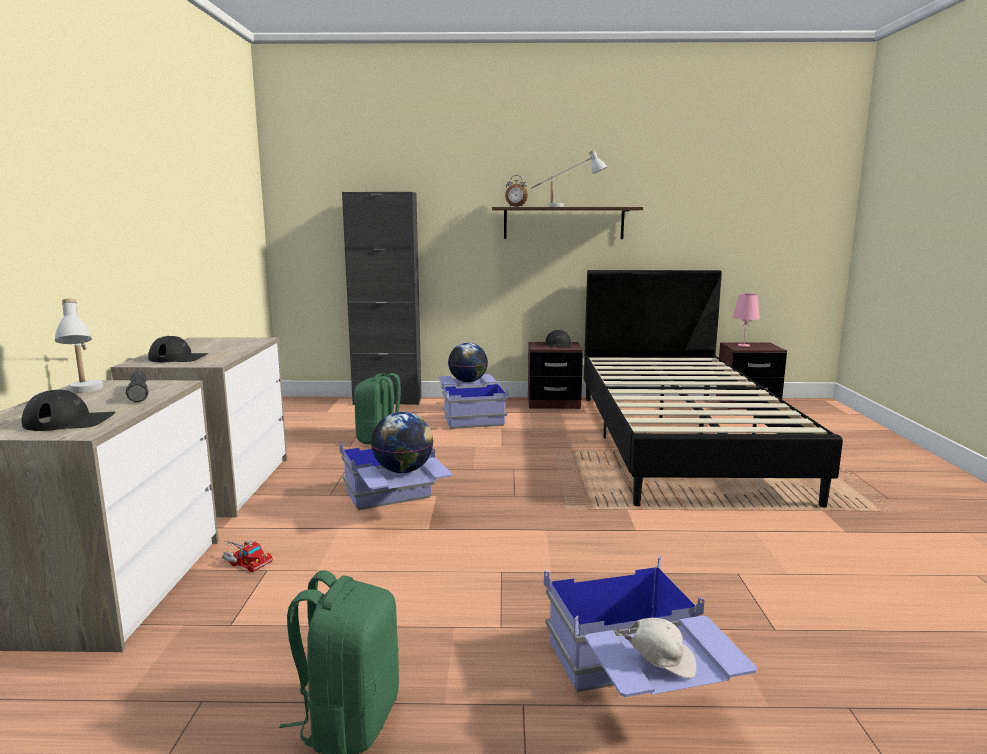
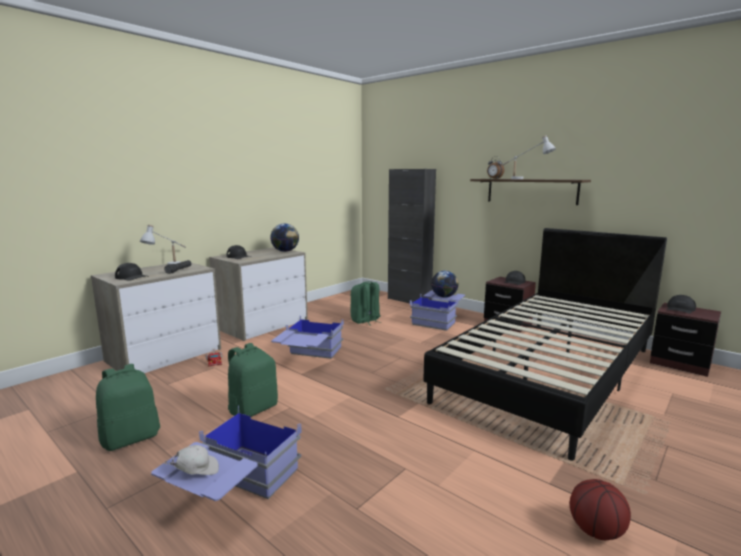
camera: 40 degrees right, 0 degrees up
(403, 471) = (304, 337): globe -> globe (285, 251)
(456, 594) = (253, 409): none -> green backpack
(660, 663) = (196, 471): white cap -> white cap turned 75 degrees counterclockwise
(744, 345) = (680, 309): pink table lamp -> black cap
(927, 550) = (596, 531): none -> basketball

